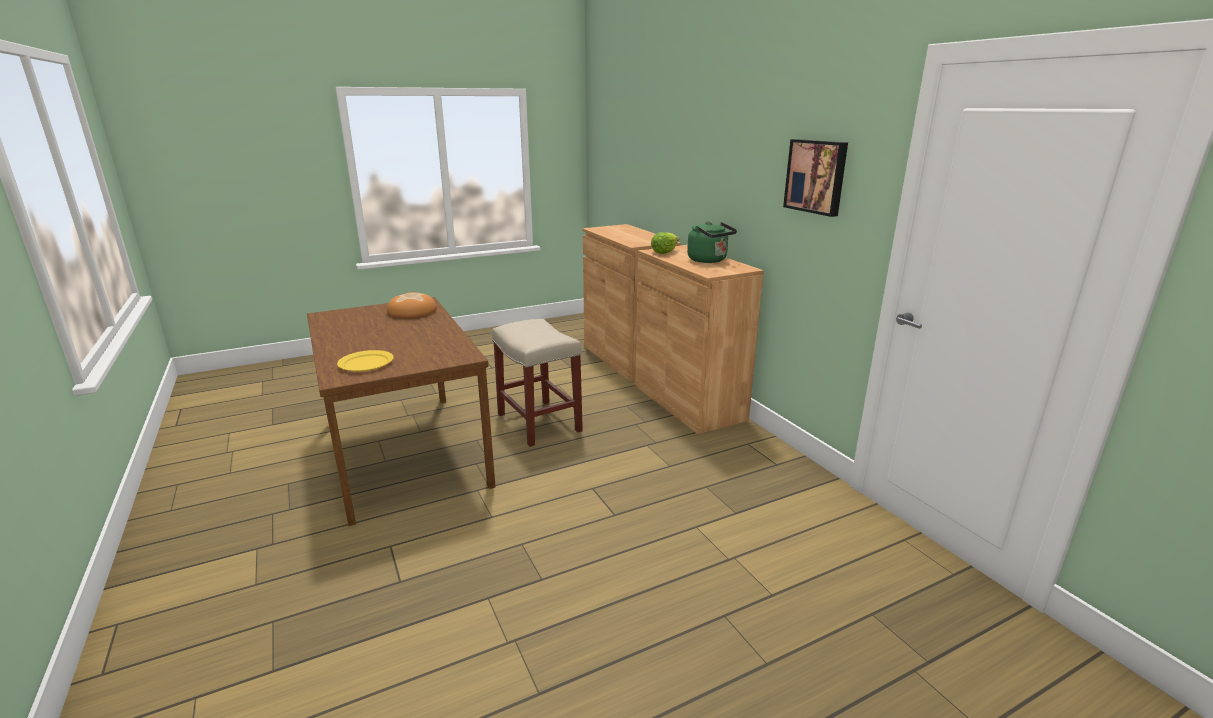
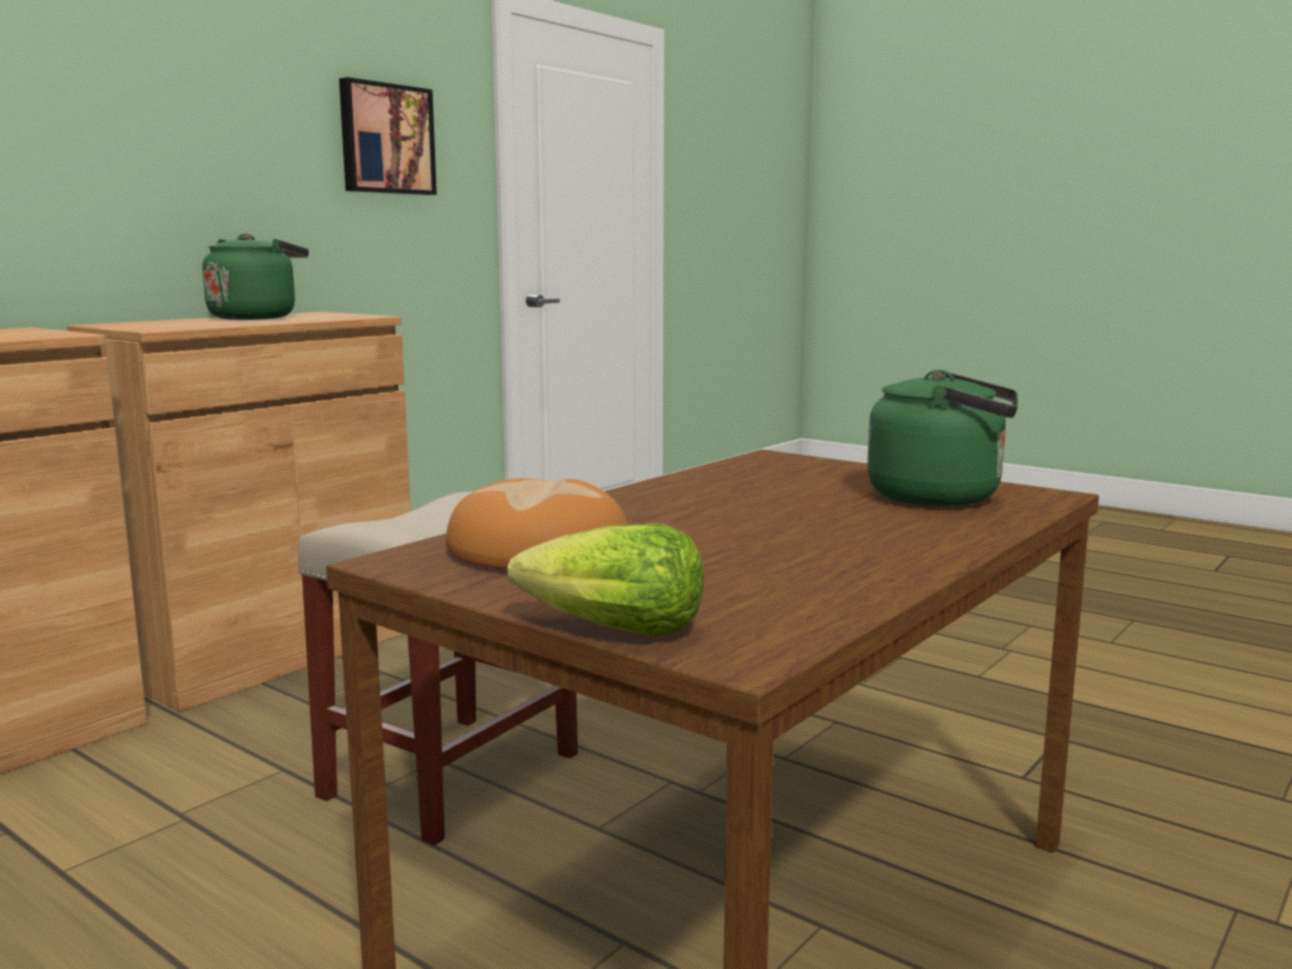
camera: 115 degrees left, 10 degrees down
(365, 363) = (942, 497): yellow plate -> green kettle
(664, 252) = (170, 326): lettuce -> lettuce (613, 631)

